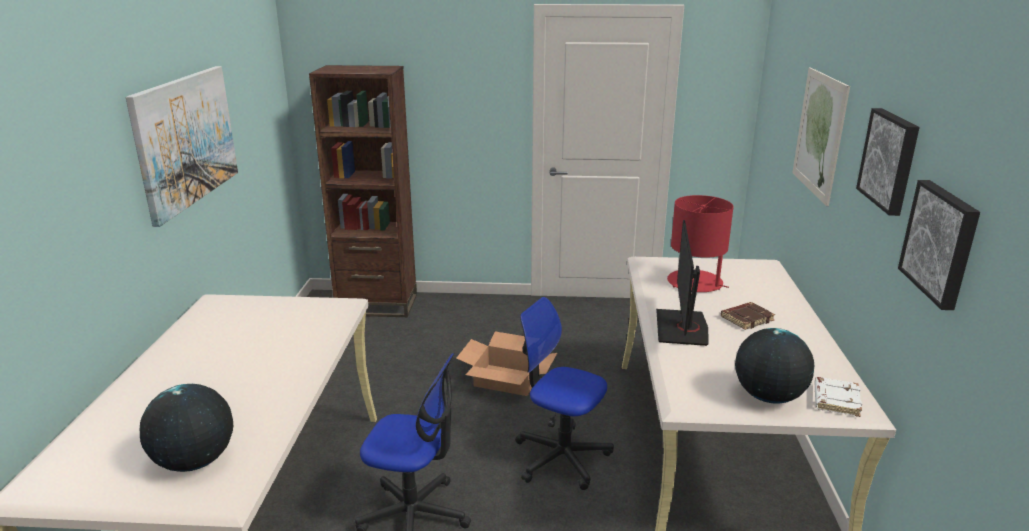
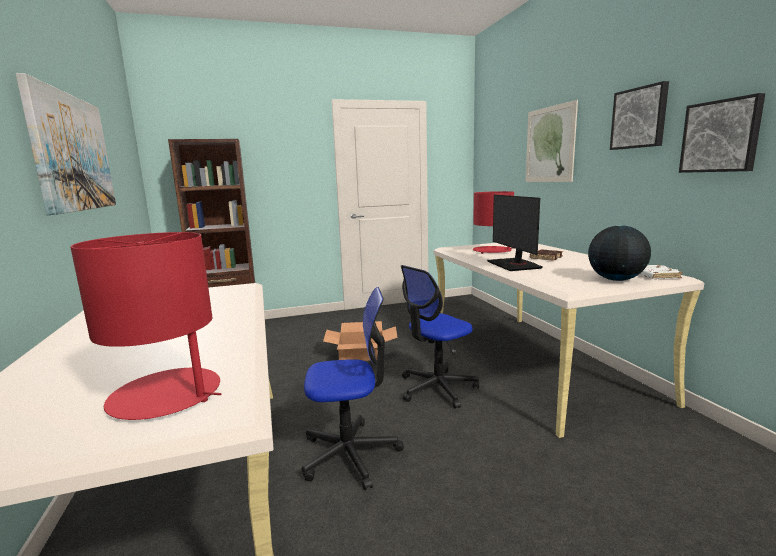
camera: 20 degrees left, 10 degrees down
(194, 462) = (167, 395): globe -> red table lamp
(561, 457) = (437, 388): office chair -> office chair turned 45 degrees counterclockwise

